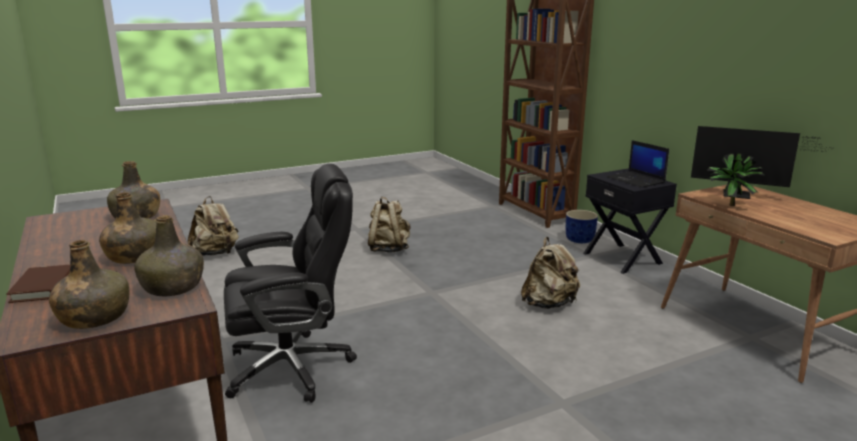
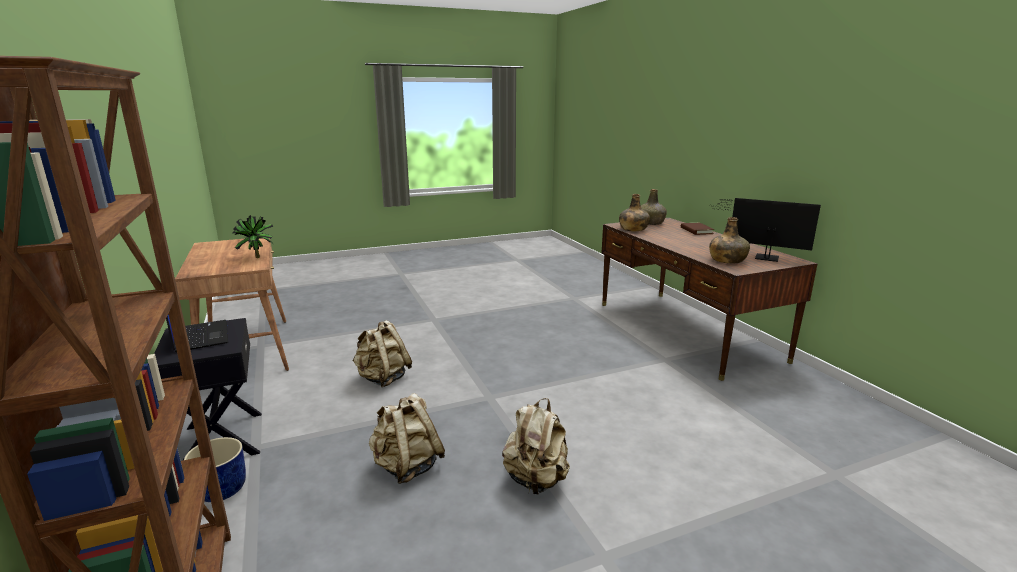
camera: 175 degrees left, 0 degrees up
(134, 257) = (676, 239): green bottle -> none
(216, 254) = (802, 483): beige backpack -> beige backpack (407, 467)
(292, 367) = (597, 341): black office chair -> none
(741, 195) = (220, 265): monitor -> monitor (762, 257)

